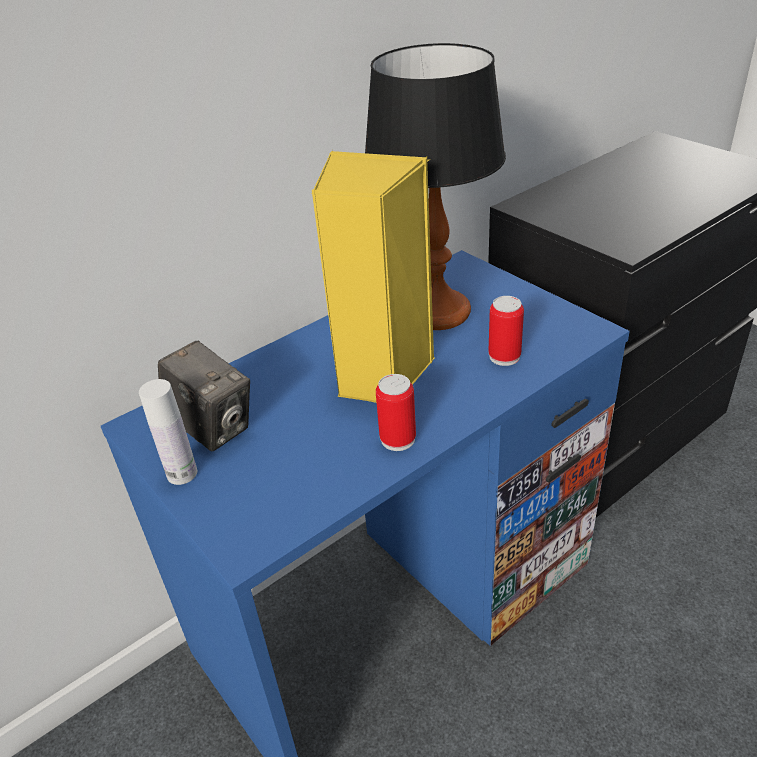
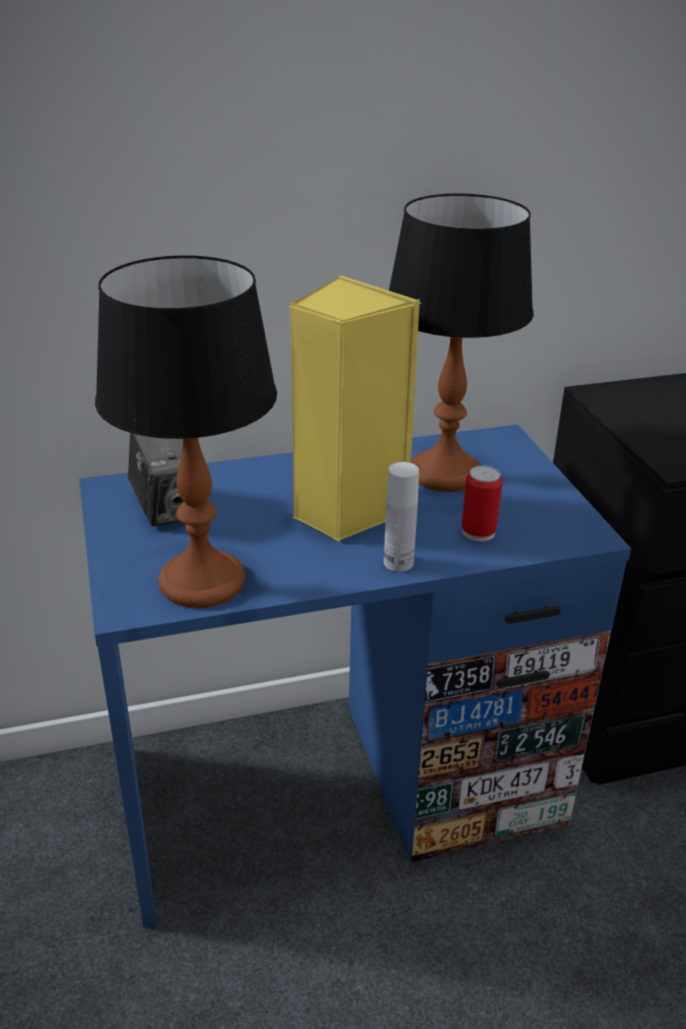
camera: 20 degrees right, 5 degrees down
(182, 473) = (117, 536): white bottle -> white bottle (398, 562)
(301, 491) = (203, 582): none -> table lamp
(398, 439) = (319, 569): can -> none

